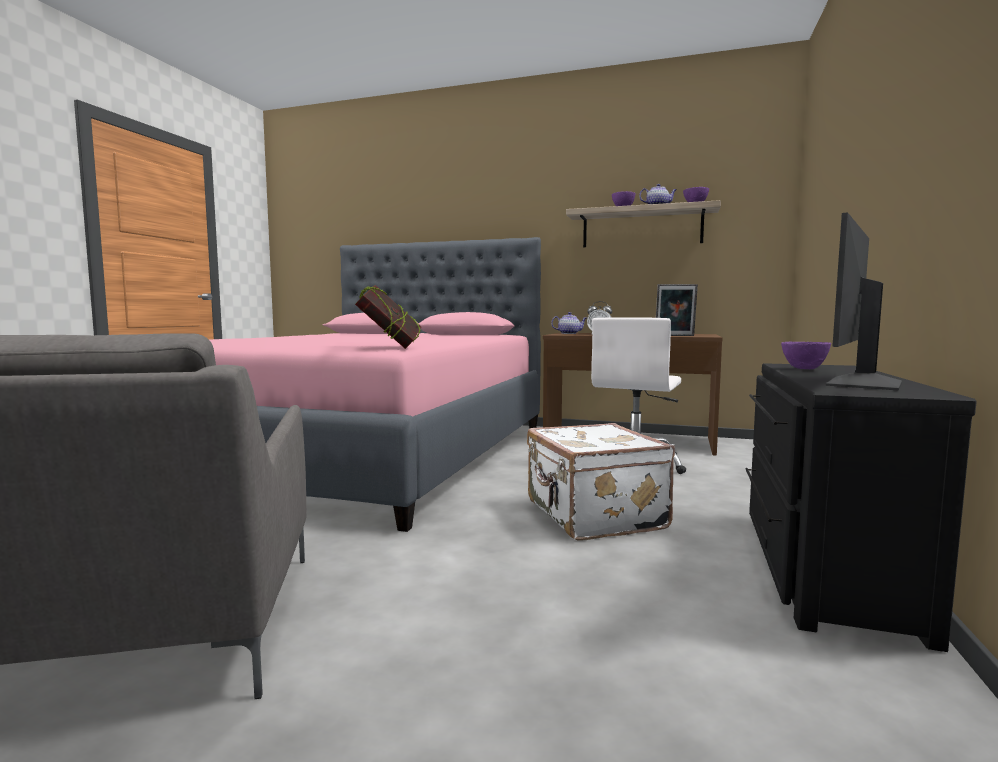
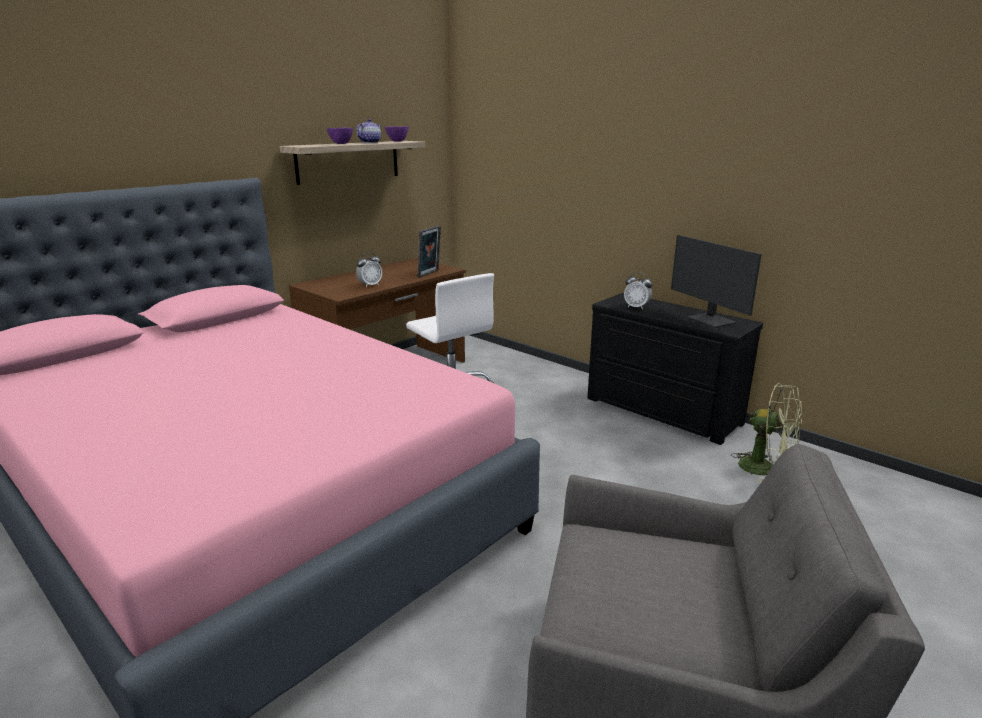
camera: 65 degrees left, 15 degrees up
(390, 348) = (465, 385): book -> none
(569, 333) = (330, 288): teapot -> none
(593, 516) = (552, 446): white suitcase -> none
(783, 689) = (765, 469): none -> green fan
(805, 369) = (636, 307): purple bowl -> alarm clock

